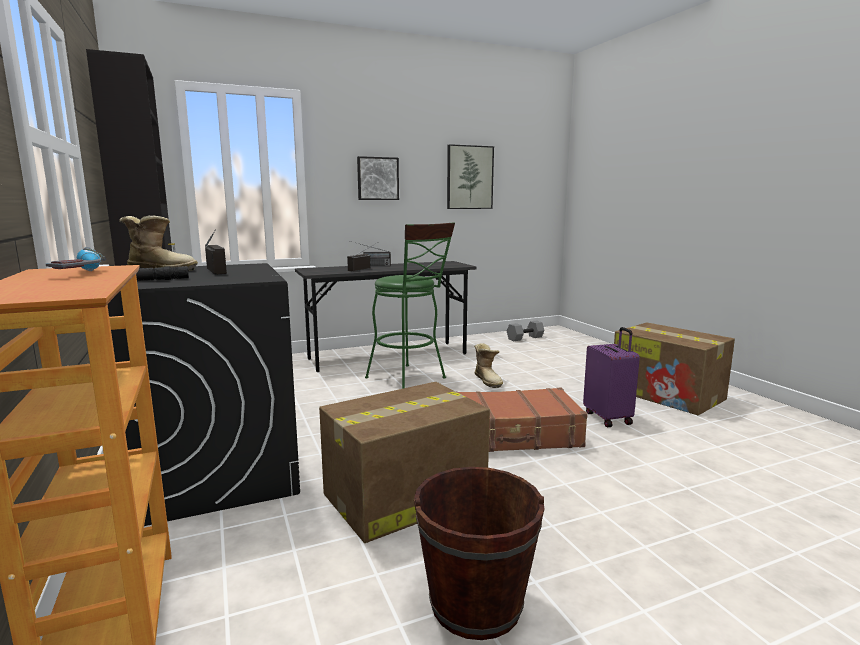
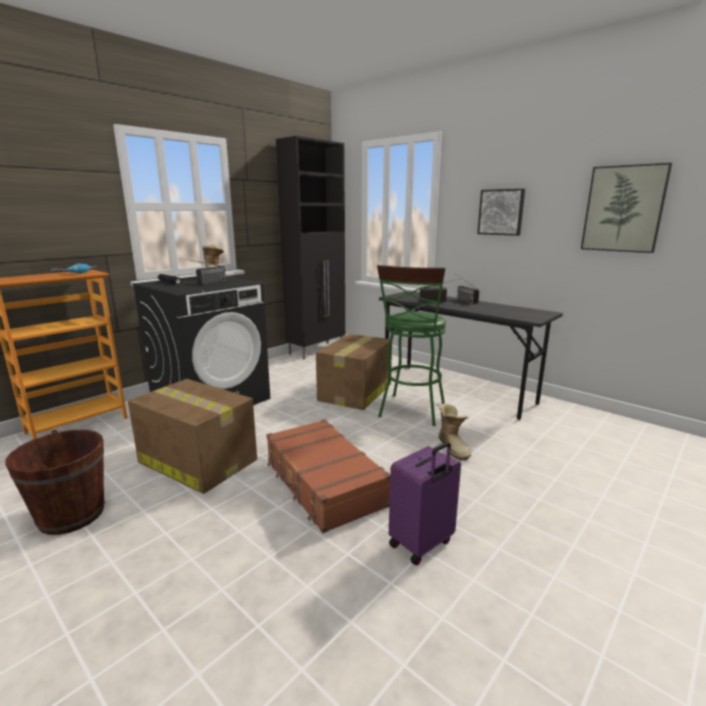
camera: 65 degrees right, 5 degrees up
(488, 380) = (454, 447): boot -> boot turned 60 degrees counterclockwise
(525, 338) = (647, 441): grey dumbbell -> none
(668, 394) = (580, 601): cardboard box -> cardboard box (355, 392)

